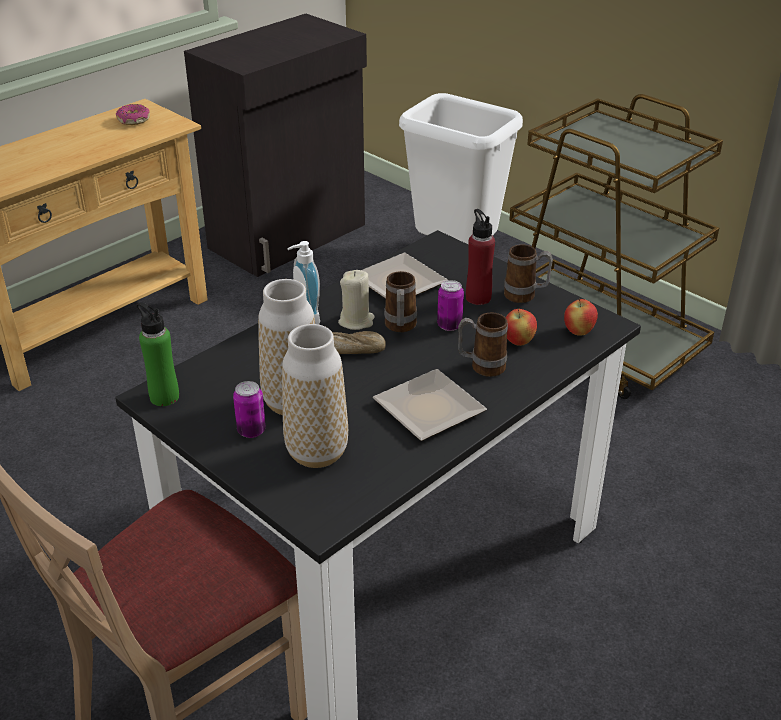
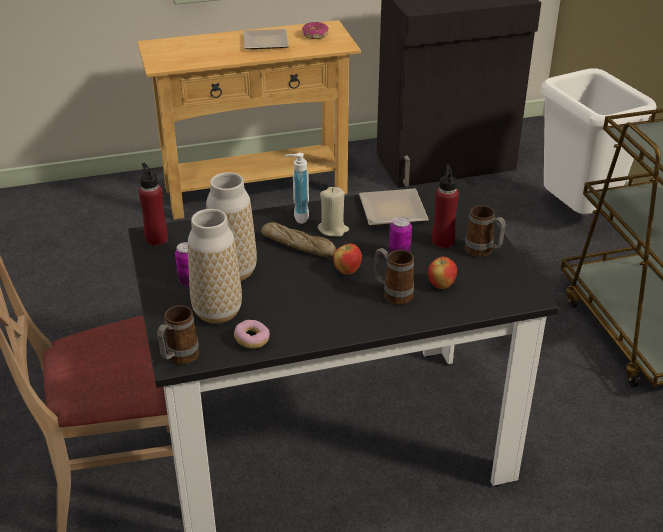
camera: 30 degrees right, 0 degrees up
(164, 397) = (156, 239): green bottle -> red bottle
(384, 468) = (252, 340): none -> donut
(400, 328) = (360, 245): mug -> mug (178, 358)
(429, 406) = (325, 309): plate -> plate (267, 42)
(578, 332) = (498, 294): apple -> apple (347, 271)

